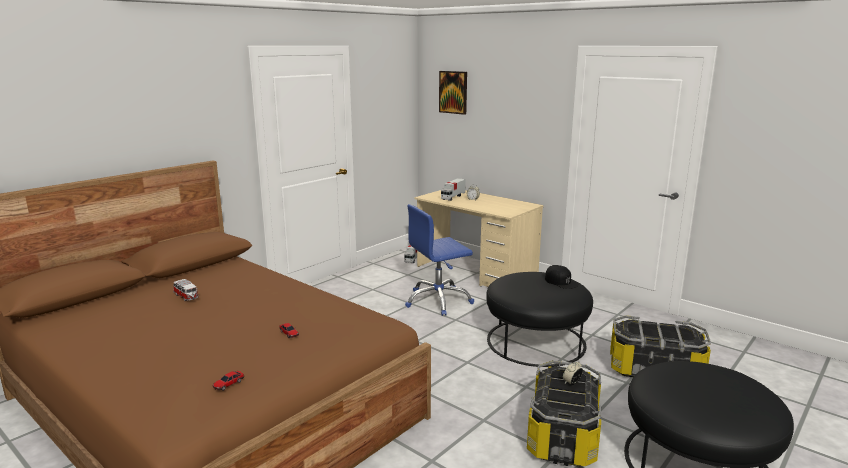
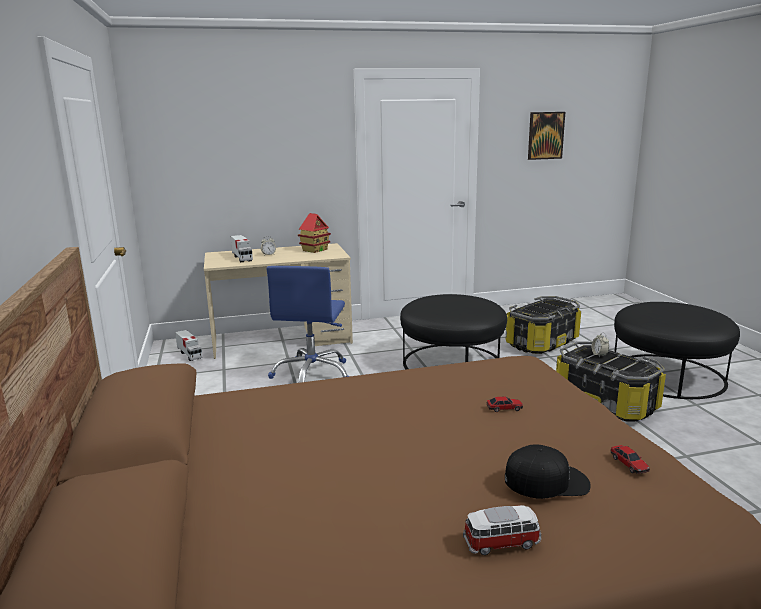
camera: 55 degrees left, 0 degrees up
(186, 297) = (287, 457): toy car -> toy car (502, 543)
(453, 92) = (189, 130): picture -> picture (545, 135)
(509, 205) = (315, 250): none -> toy house
(561, 282) = (457, 296): black cap -> black cap (546, 481)

